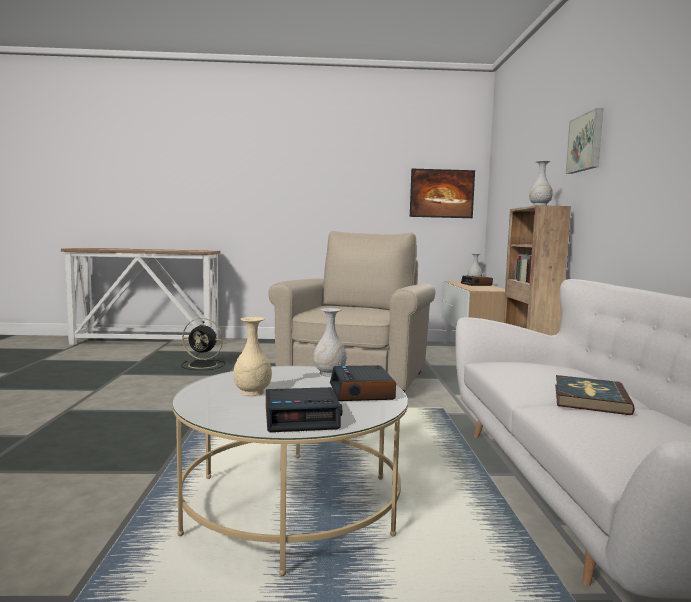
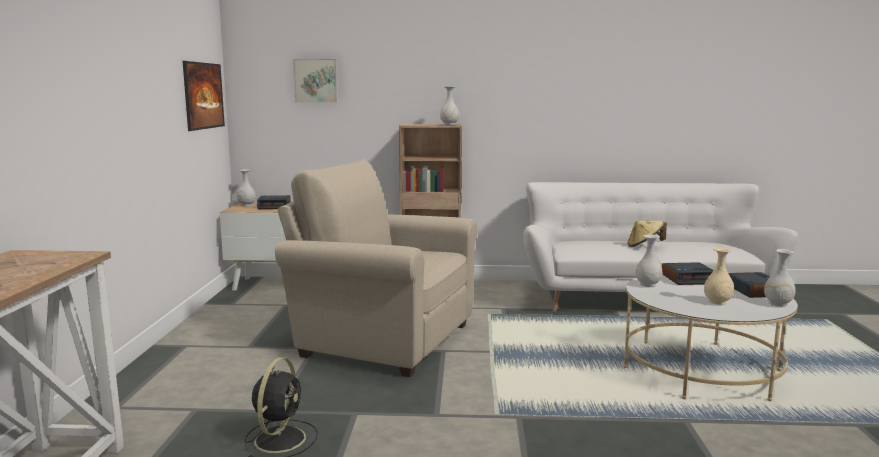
camera: 85 degrees left, 5 degrees up
(234, 420) = (777, 303): none -> white vase
(586, 143) = (473, 74): picture -> picture (316, 81)
(589, 399) = (644, 246): book -> beige hat

